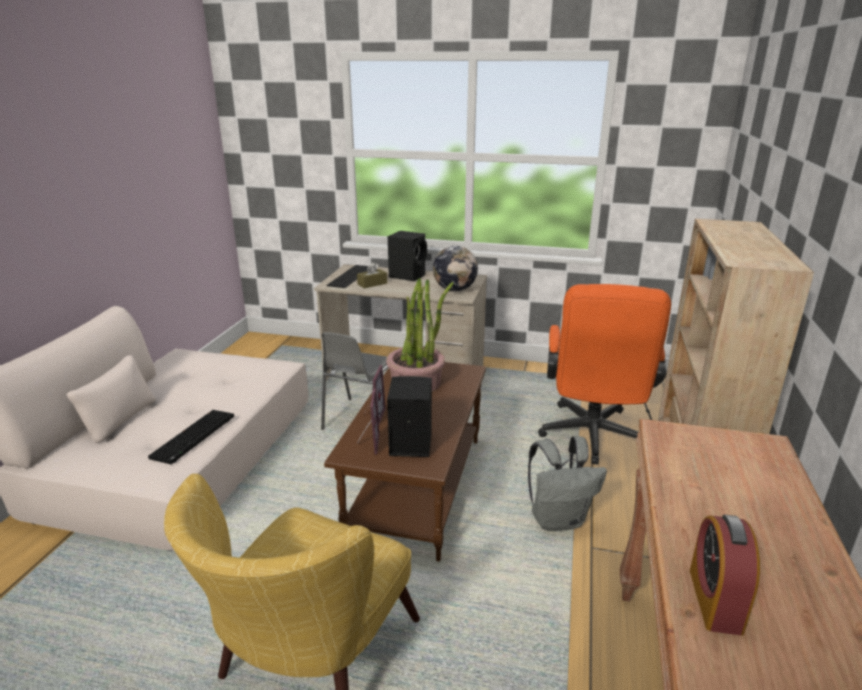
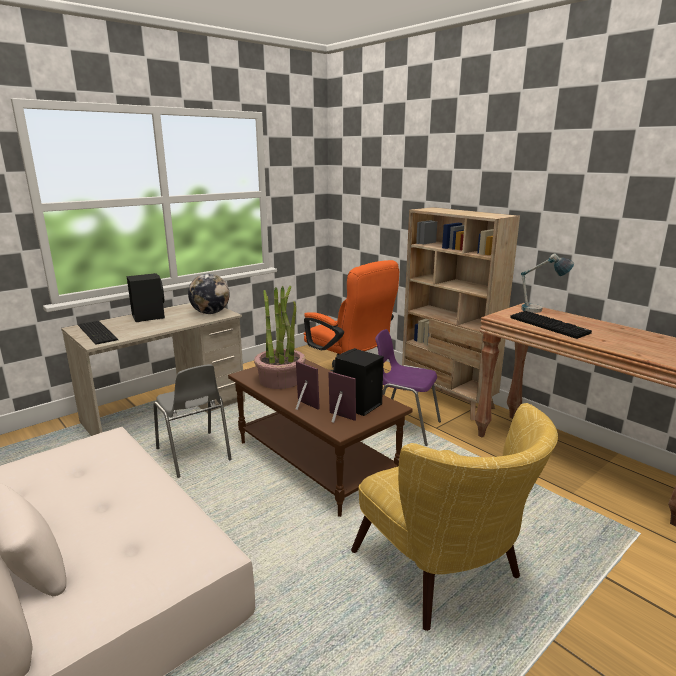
camera: 55 degrees left, 5 degrees down
(194, 437) = (169, 514): keyboard -> keyboard (550, 325)
(372, 284) = (134, 330): brown tissue box -> none
(558, 519) = (404, 427): grey backpack -> purple chair
(715, 600) = (632, 348): alarm clock -> none
(765, 461) = (540, 311): none -> table lamp

